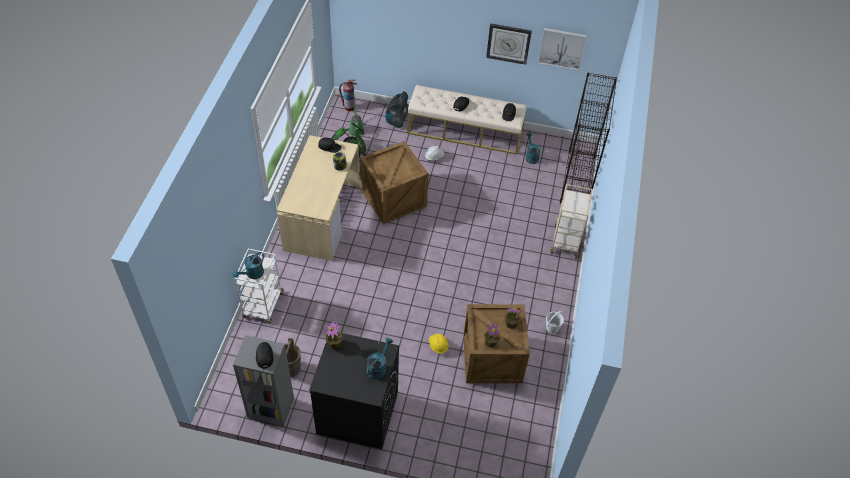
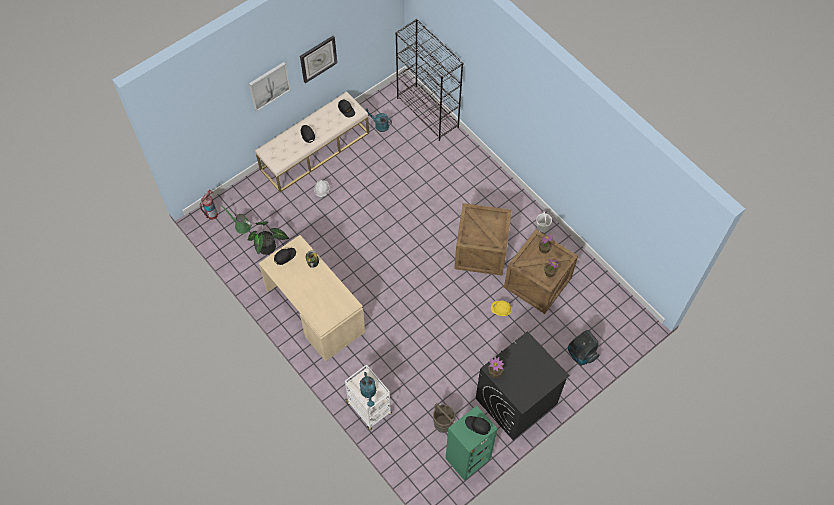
camera: 50 degrees left, 10 degrees up
(270, 408) = (468, 459): grey bookcase -> green bookcase
(378, 367) = (536, 356): turquoise watering can -> none
(393, 199) = (340, 248): crate -> crate (482, 252)
(397, 120) = (259, 190): vacuum cleaner -> vacuum cleaner (580, 354)
(562, 48) = (359, 29): picture -> picture (269, 86)
(566, 241) = (476, 163): beige cart -> none

